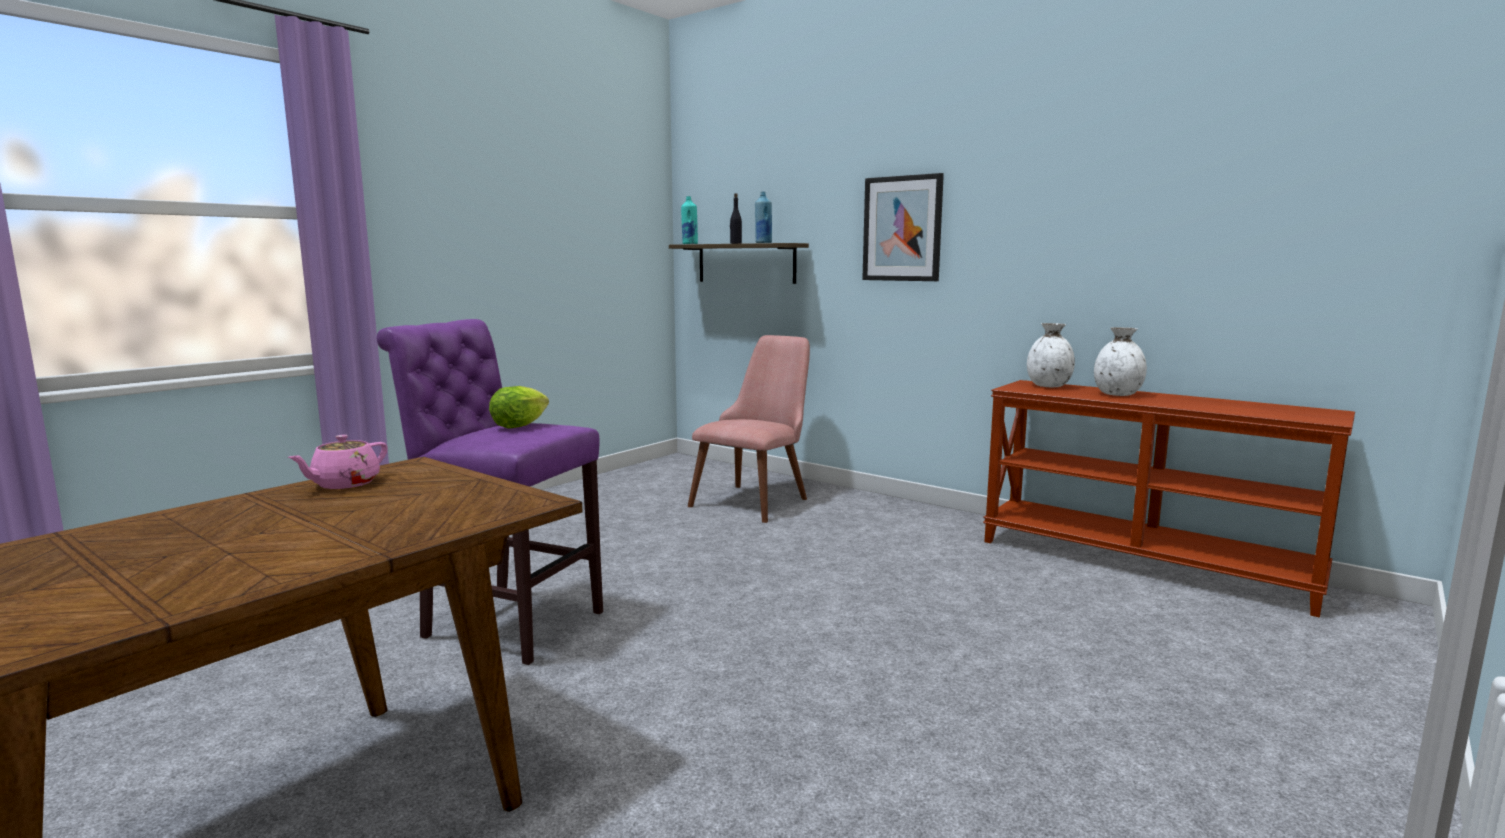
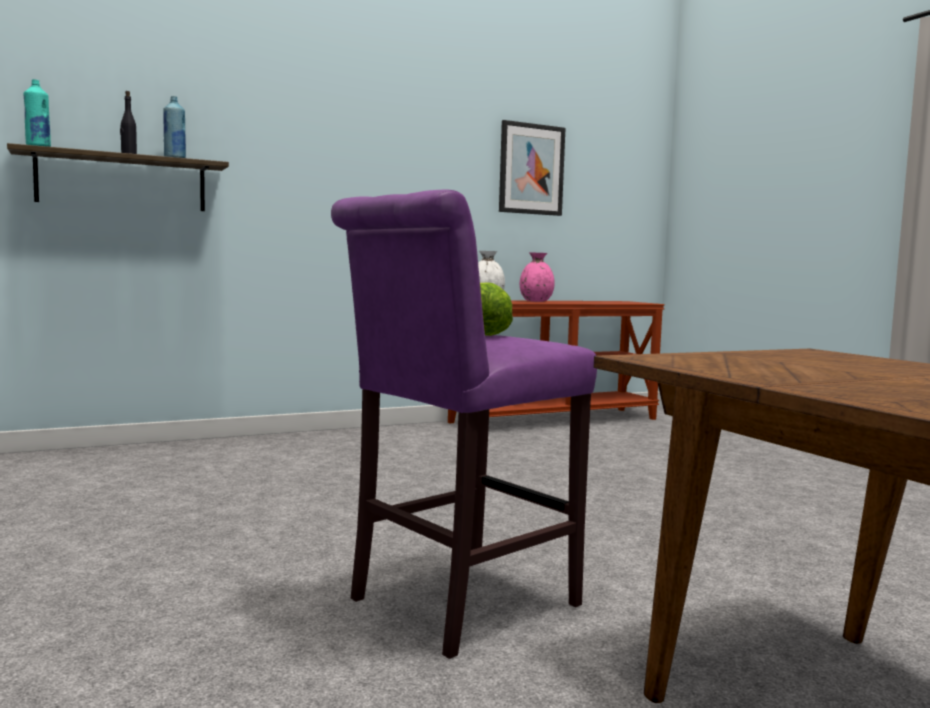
camera: 65 degrees left, 5 degrees down
(344, 484) = (729, 369): pink teapot -> none
(757, 499) = (247, 459): pink chair -> none
(902, 229) = (335, 162): picture -> picture (531, 169)
(1117, 394) = (535, 301): white vase -> pink vase

